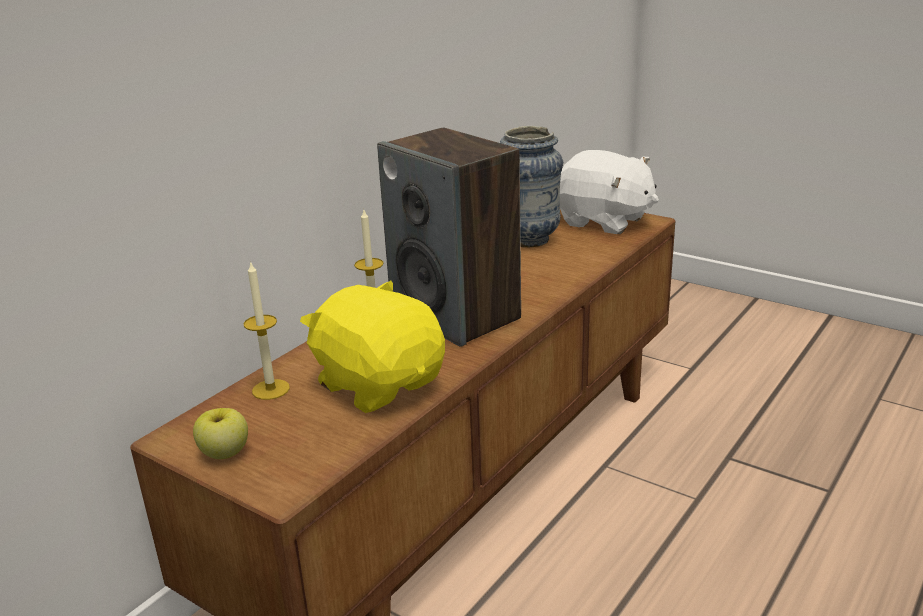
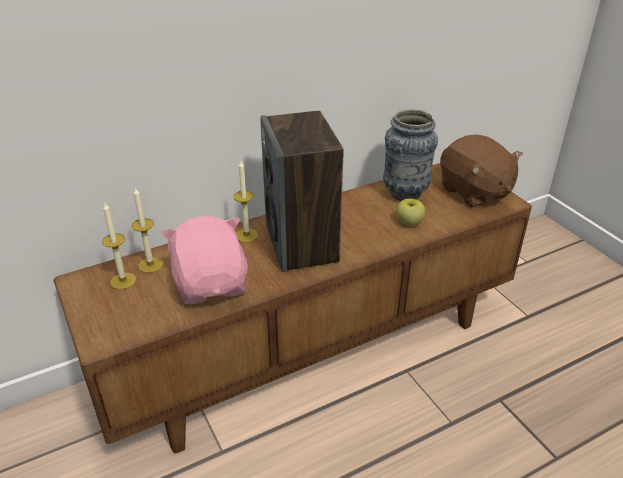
camera: 25 degrees right, 10 degrees up
(224, 453) = (92, 303): apple -> apple (409, 222)
(247, 417) = (123, 281): none -> candle
(379, 384) = (211, 284): yellow plush toy -> pink plush toy
(604, 221) = (474, 192): white plush toy -> brown plush toy

